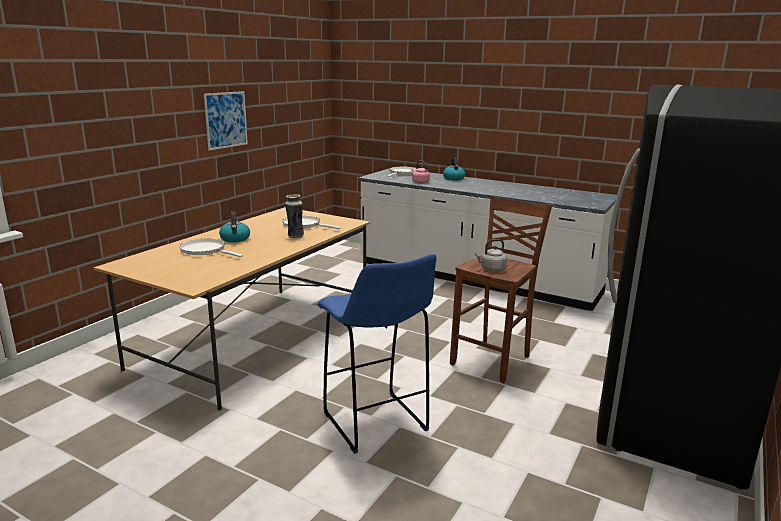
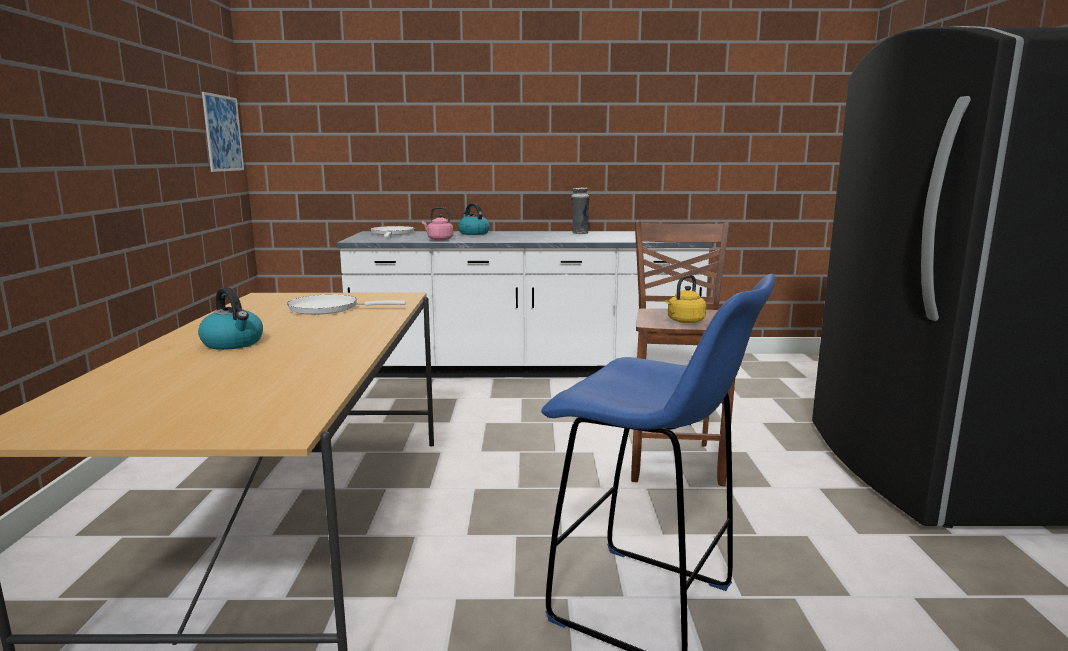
camera: 30 degrees left, 5 degrees down
(205, 250) = (198, 369): white frying pan -> none
(226, 120) = (104, 144): picture -> picture (223, 133)
(295, 236) = (342, 324): vase -> vase (579, 233)
(491, 269) = (684, 321): grey kettle -> yellow kettle

